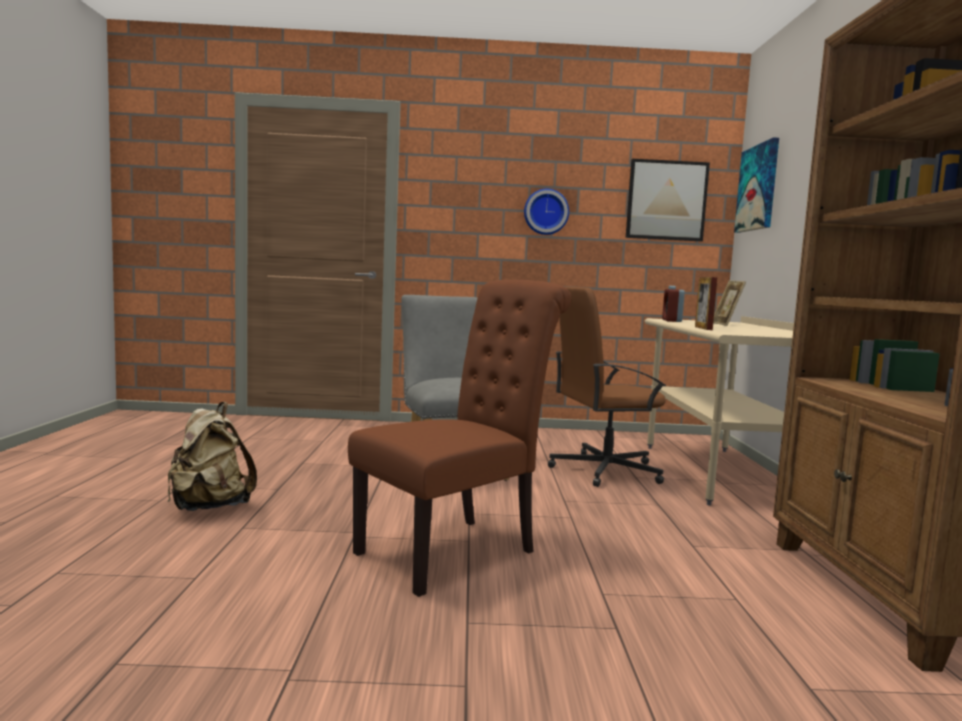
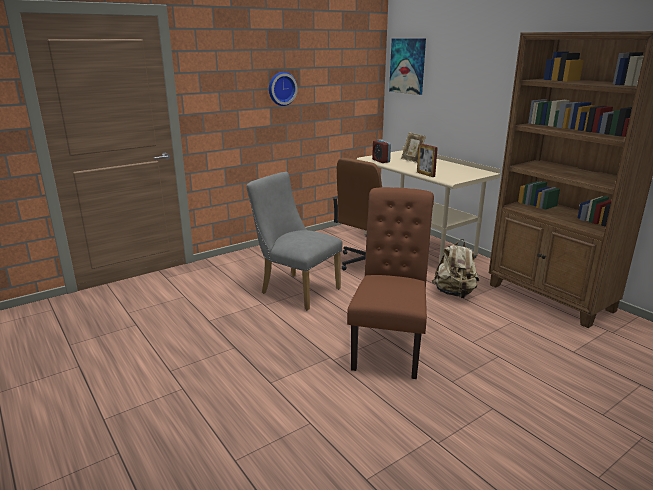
camera: 35 degrees left, 15 degrees up
(209, 507) = (223, 378): beige backpack -> beige backpack (454, 293)
(666, 200) = (350, 72): picture -> none

